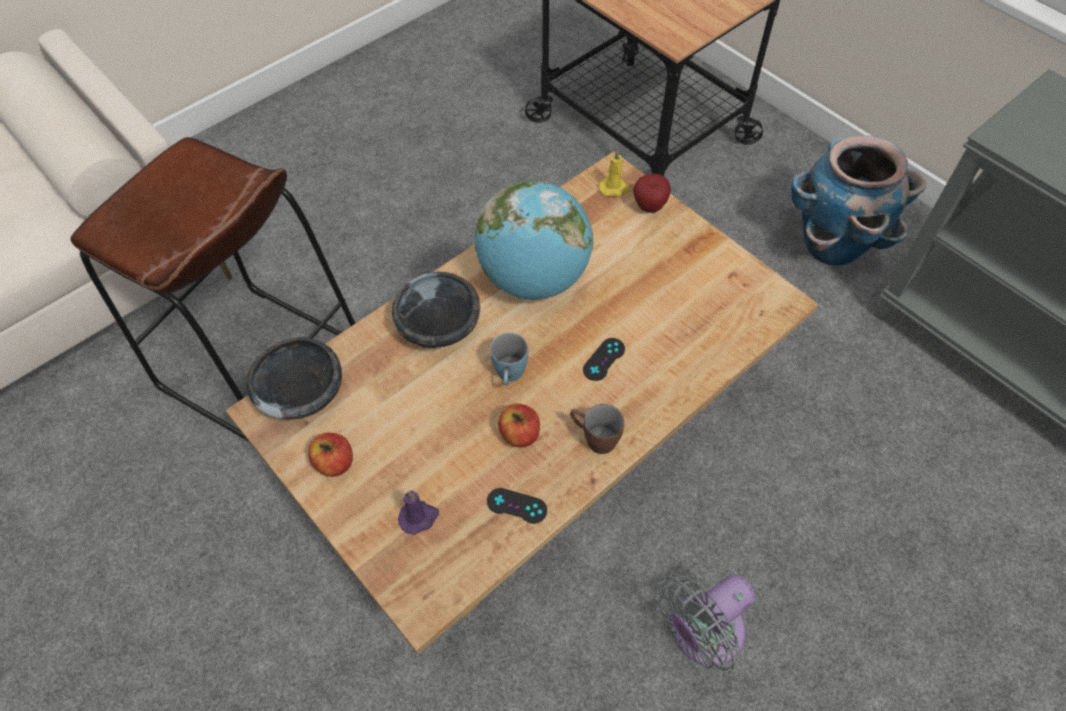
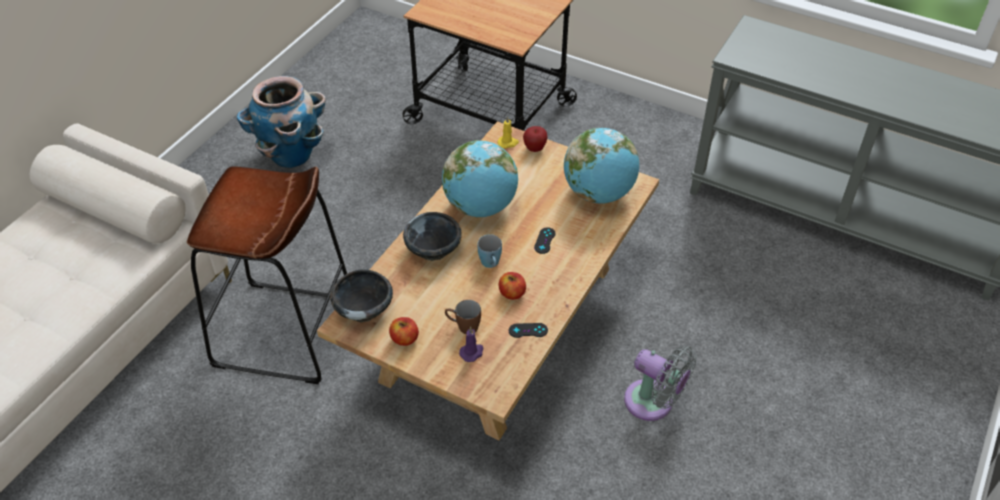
camera: 20 degrees left, 10 degrees down
(594, 438) = (558, 283): brown mug -> brown mug (463, 326)
(701, 633) = (653, 403): grey fan -> grey fan turned 90 degrees counterclockwise
(716, 303) = (599, 193): none -> globe
(831, 245) = (647, 157): planter -> planter (290, 155)

